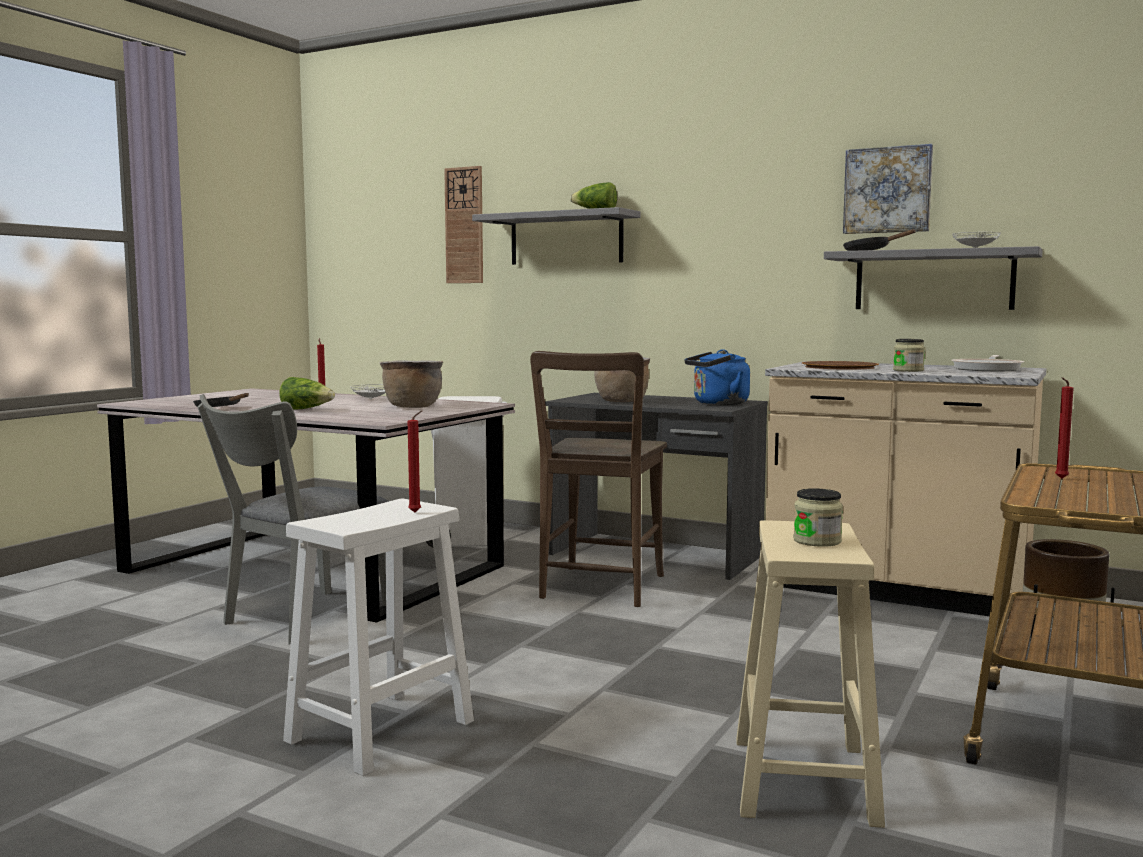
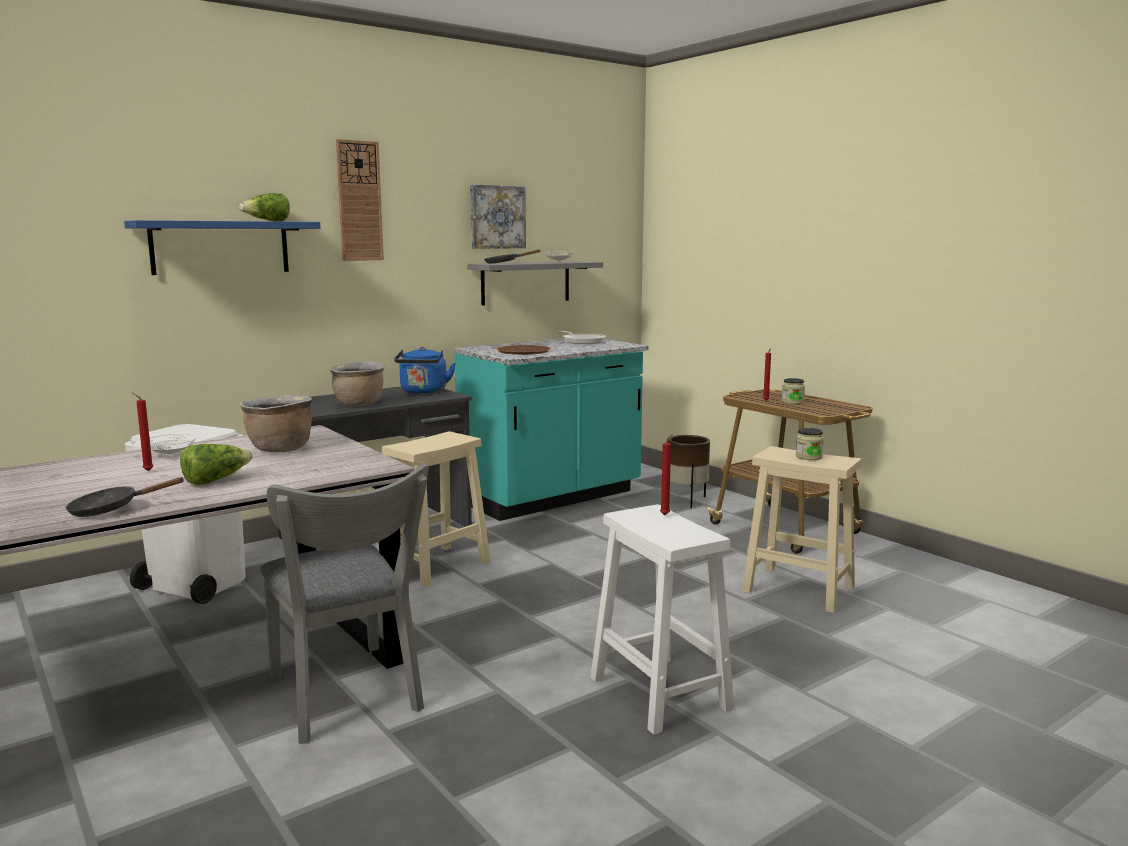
camera: 65 degrees left, 5 degrees up
(464, 225) = (72, 228): wall clock -> wall clock (359, 201)
(566, 239) = (220, 247): grey shelf -> blue shelf
(600, 589) = (435, 566): brown chair -> beige stool
(896, 591) = (552, 498): beige counter -> turquoise counter
(908, 370) = (572, 348): jar -> jar (792, 402)

